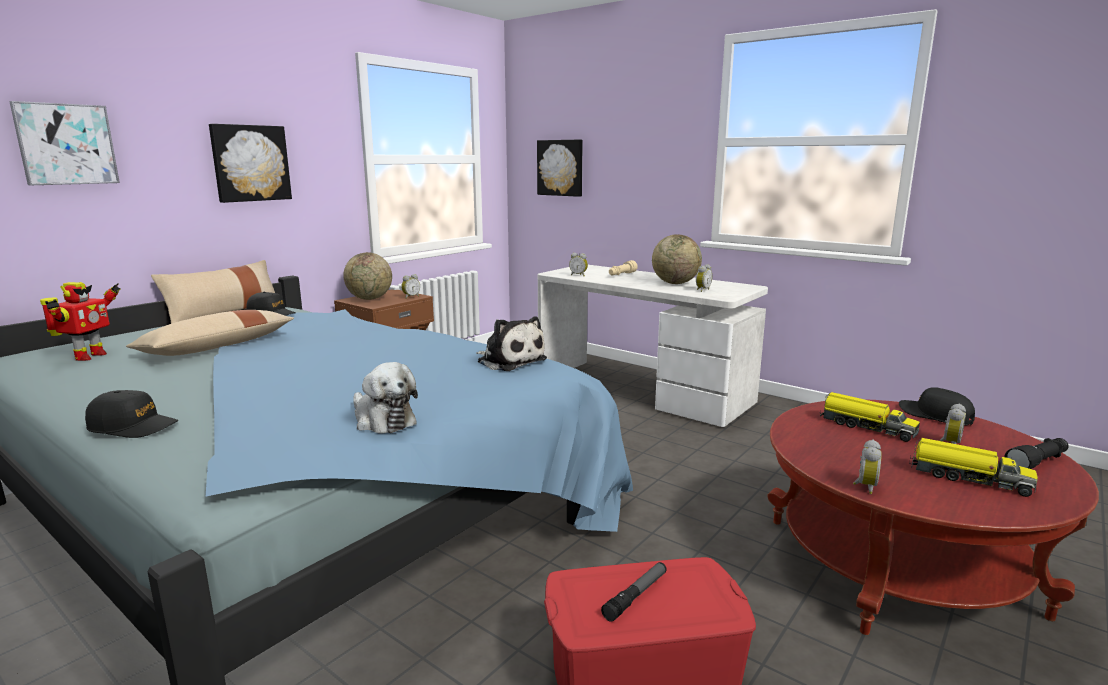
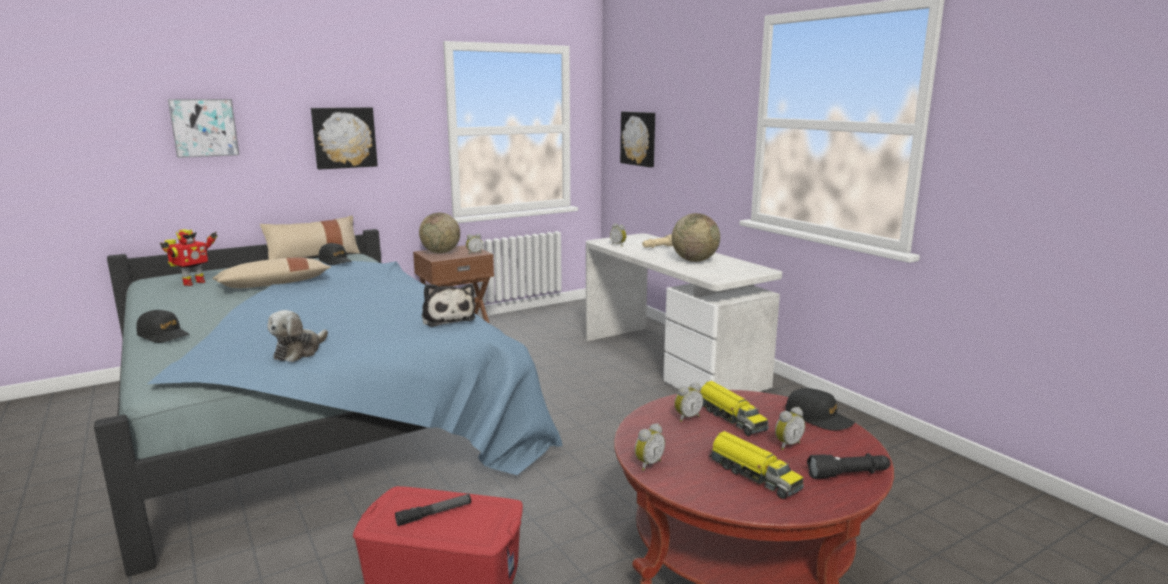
camera: 20 degrees right, 0 degrees up
(382, 420) = (299, 352): plush toy -> plush toy turned 45 degrees clockwise
(702, 290) = (707, 270): alarm clock -> alarm clock (686, 417)
(935, 415) = (818, 418): black cap -> black cap turned 150 degrees clockwise

